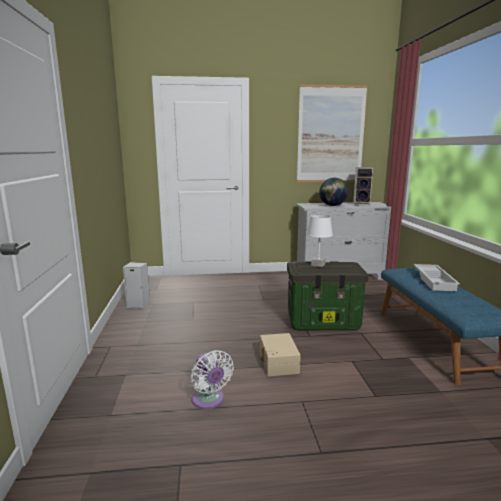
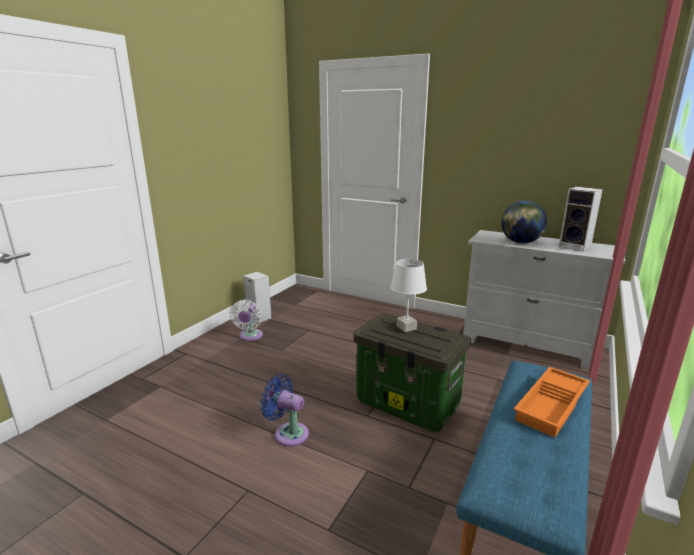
camera: 35 degrees right, 5 degrees up
(209, 400) = (179, 444): white fan -> white fan (250, 336)
(277, 362) = (288, 433): beige storage box -> blue fan
(331, 135) = (546, 133): picture -> none
(435, 281) = (552, 406): white tray -> orange tray

